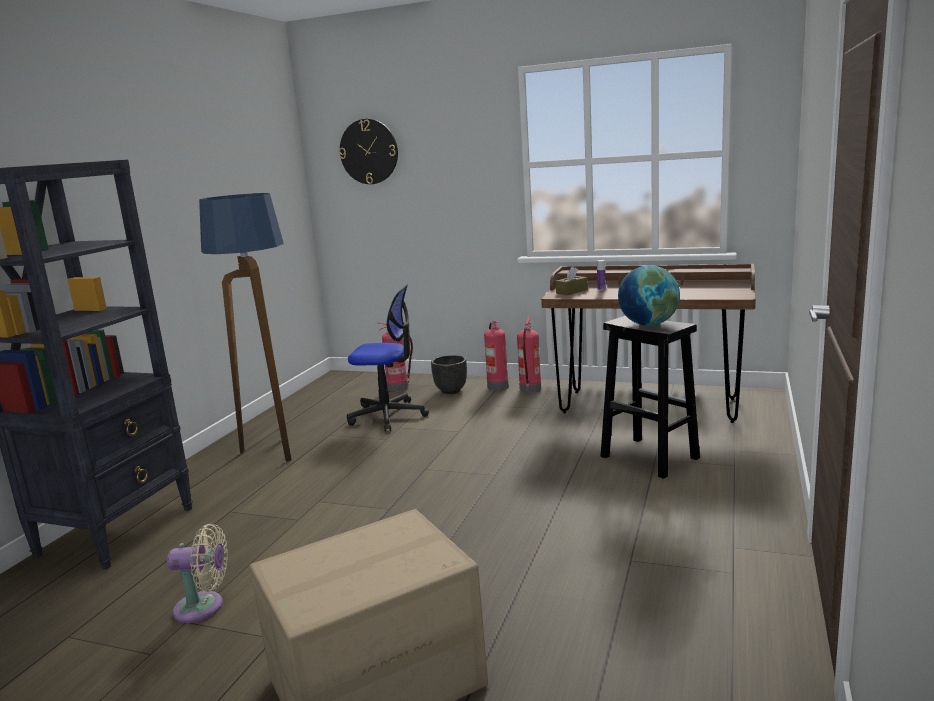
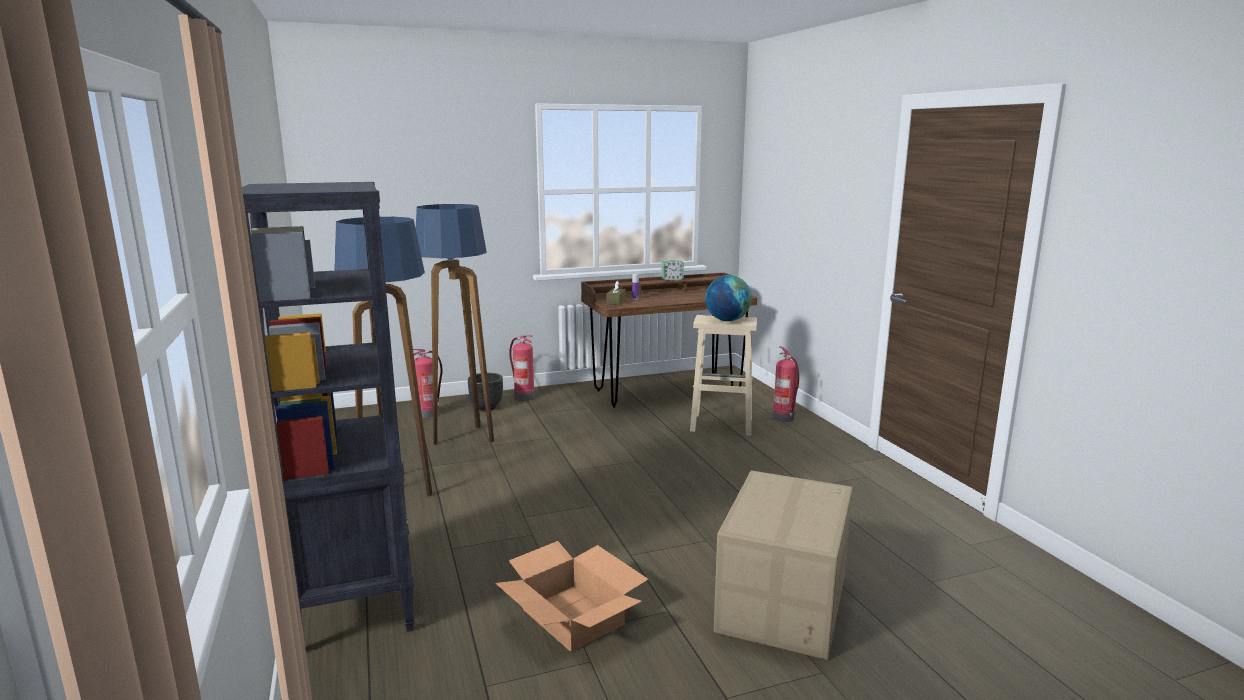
camera: 40 degrees left, 0 degrees up
(204, 607) = (573, 617): beige fan -> cardboard box
(369, 151) = (374, 172): wall clock -> none
(388, 416) = (462, 438): office chair -> floor lamp
(530, 389) = (557, 395): fire extinguisher -> fire extinguisher (784, 418)
(648, 457) = (720, 424): black stool -> beige stool
(669, 269) = (672, 279): none -> alarm clock

